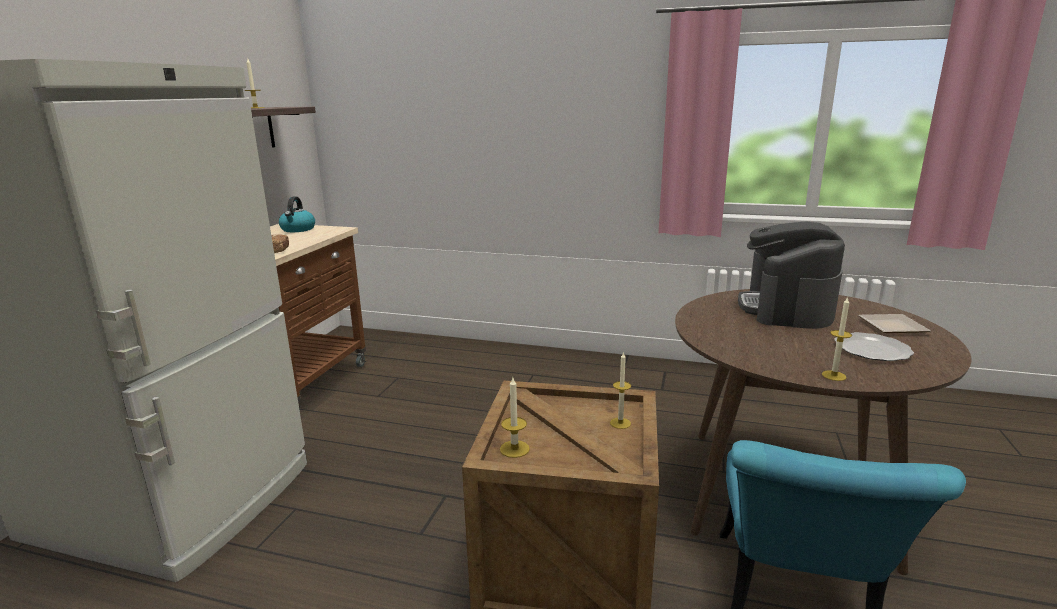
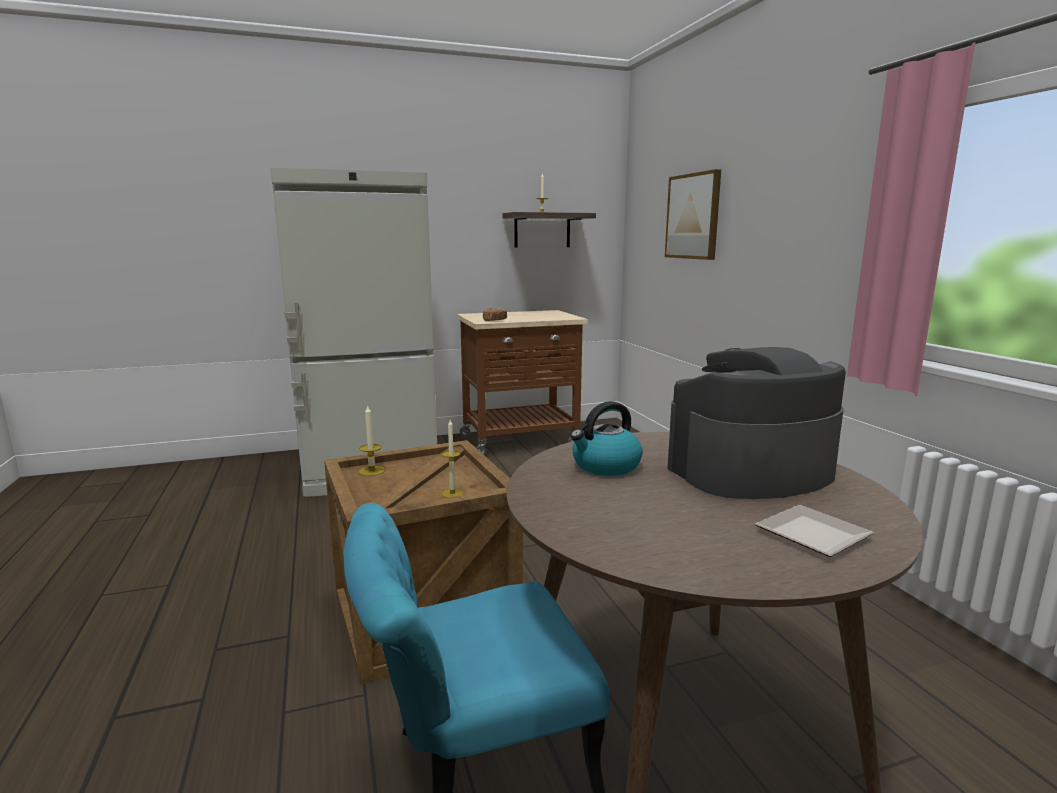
camera: 55 degrees right, 5 degrees down
(298, 229) = (550, 314): kettle -> kettle (605, 466)
(440, 111) = (693, 216): none -> picture
(833, 375) = (553, 513): candle -> none
(870, 349) = (681, 526): plate -> none

